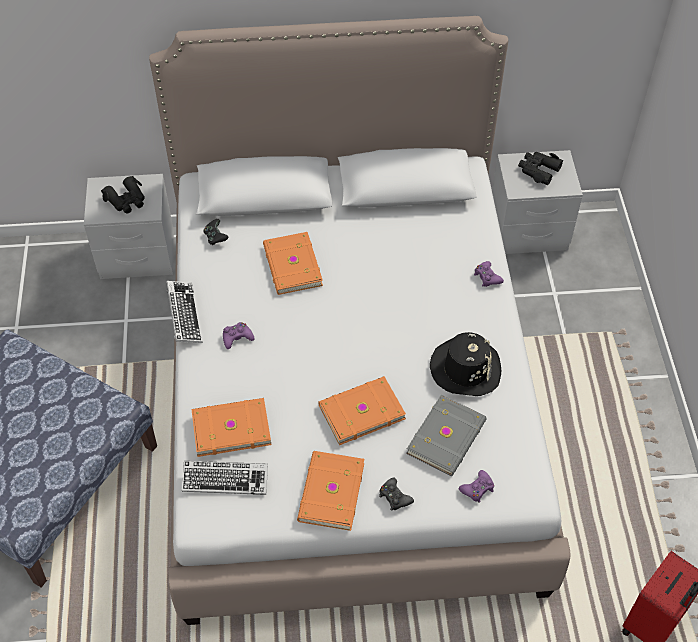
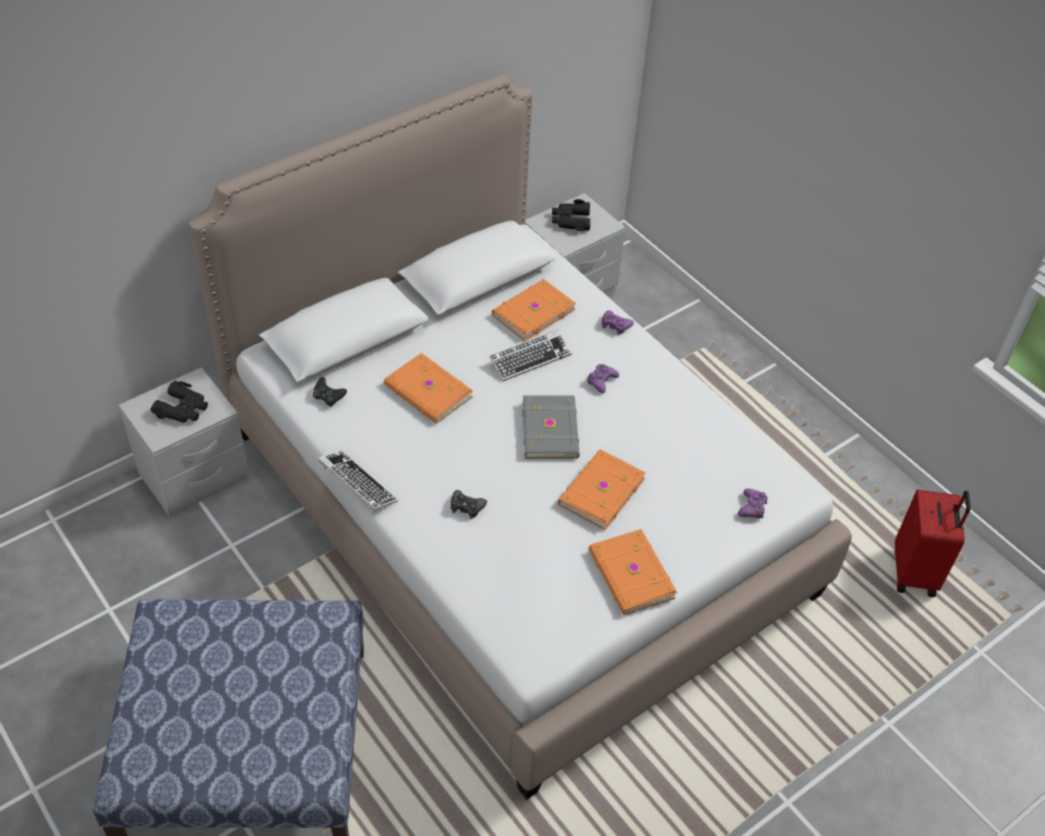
camera: 35 degrees left, 5 degrees down
(225, 480) = (526, 614): keyboard -> keyboard (530, 359)
(230, 427) = (492, 564): orange book -> orange book (532, 312)
(237, 337) = (428, 481): purple game controller -> purple game controller (601, 381)
(394, 497) = (689, 550): black game controller -> black game controller (466, 507)
(448, 437) = (693, 477): grey book -> grey book (551, 429)
(465, 368) = (660, 412): black hat -> none

